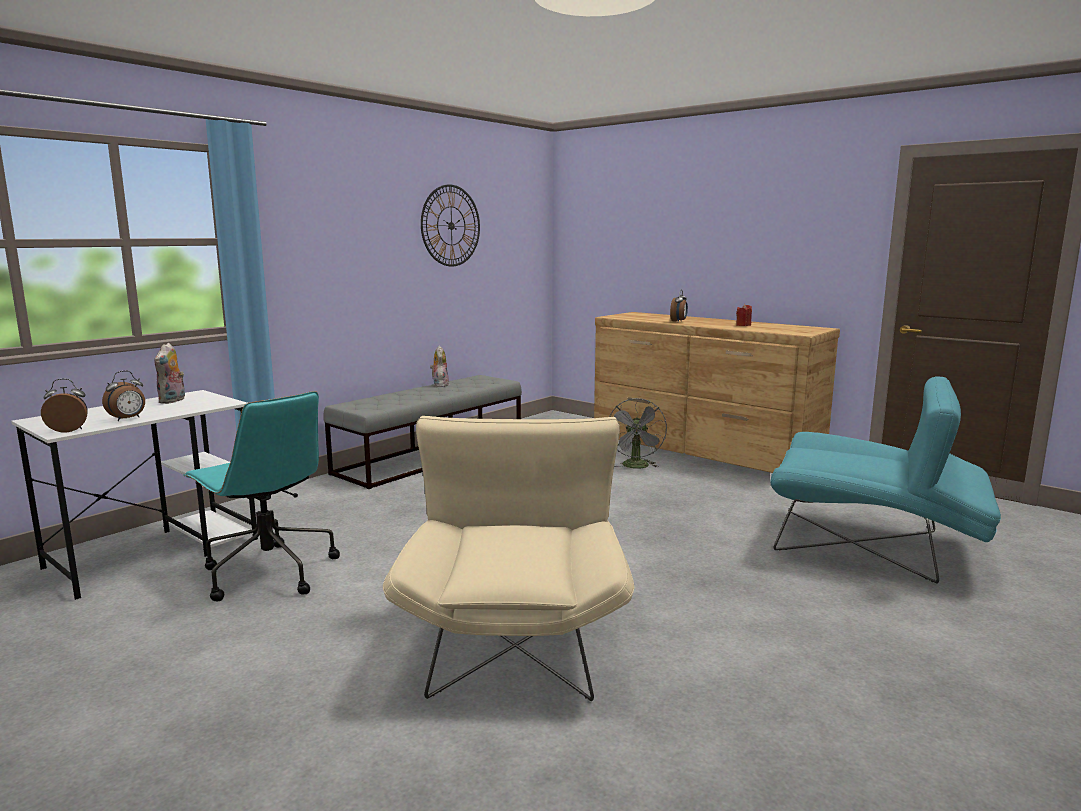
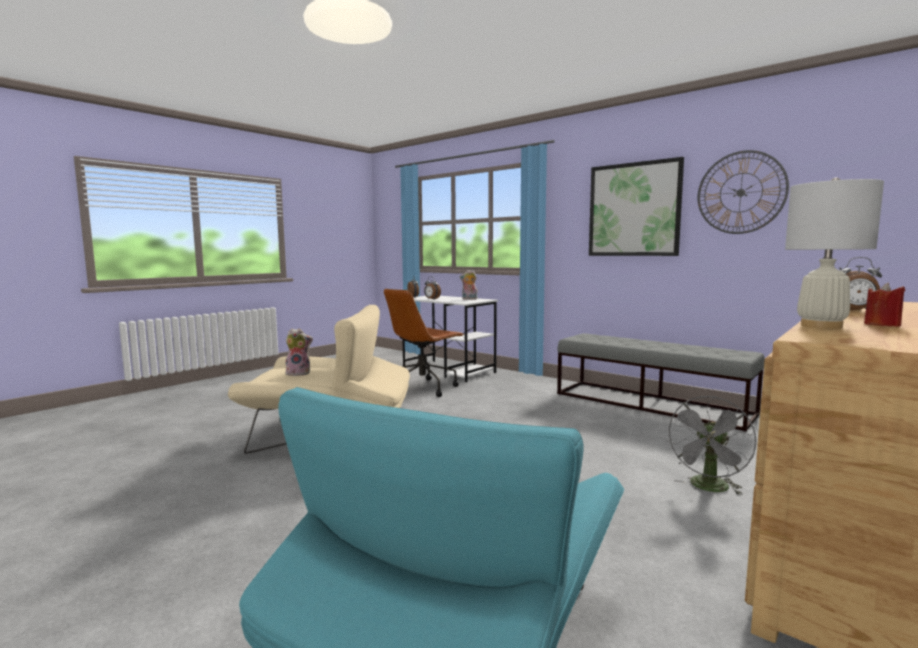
camera: 90 degrees right, 5 degrees down
(268, 572) = (423, 388): turquoise office chair -> brown office chair
(364, 237) = (634, 209): none -> picture
(439, 385) = (686, 345): plush toy -> plush toy (299, 373)
(636, 467) = (709, 488): grey fan -> grey fan turned 60 degrees counterclockwise
(755, 329) = (821, 326): none -> white table lamp

